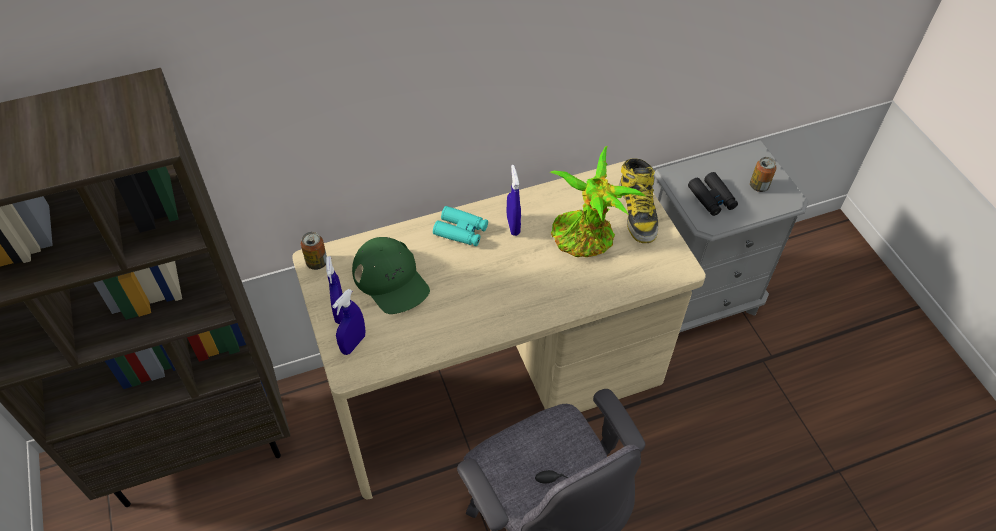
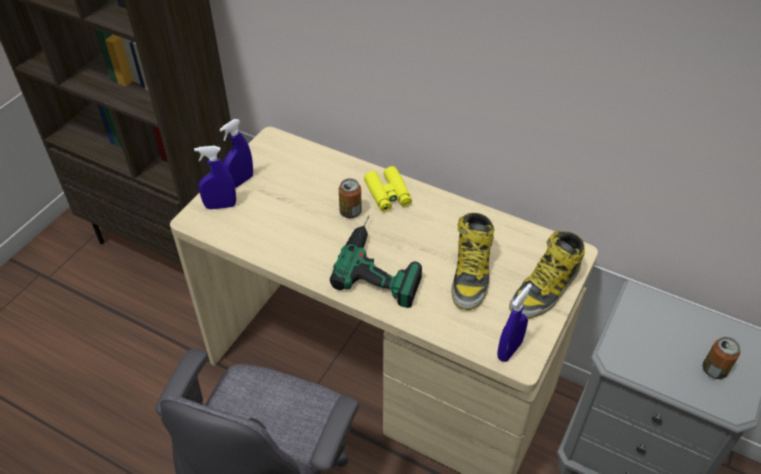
camera: 50 degrees right, 5 degrees down
(317, 262) = (272, 142): can -> can (350, 212)
(391, 280) = (298, 187): green cap -> none
(461, 231) = (388, 194): turquoise binoculars -> yellow binoculars
(513, 225) = (430, 220): blue spray bottle -> blue spray bottle (509, 350)
(525, 281) = (383, 262): none -> power drill
(585, 239) = (471, 273): potted plant -> boot
(711, 198) = (648, 342): black binoculars -> none

